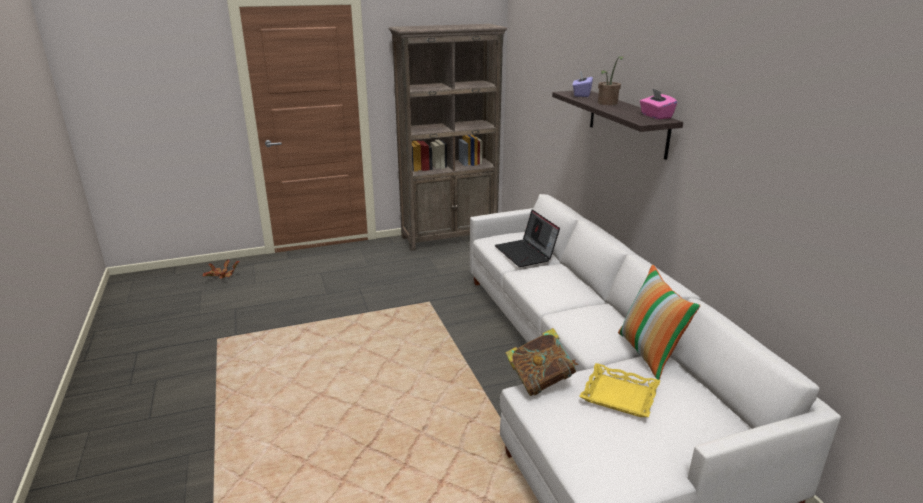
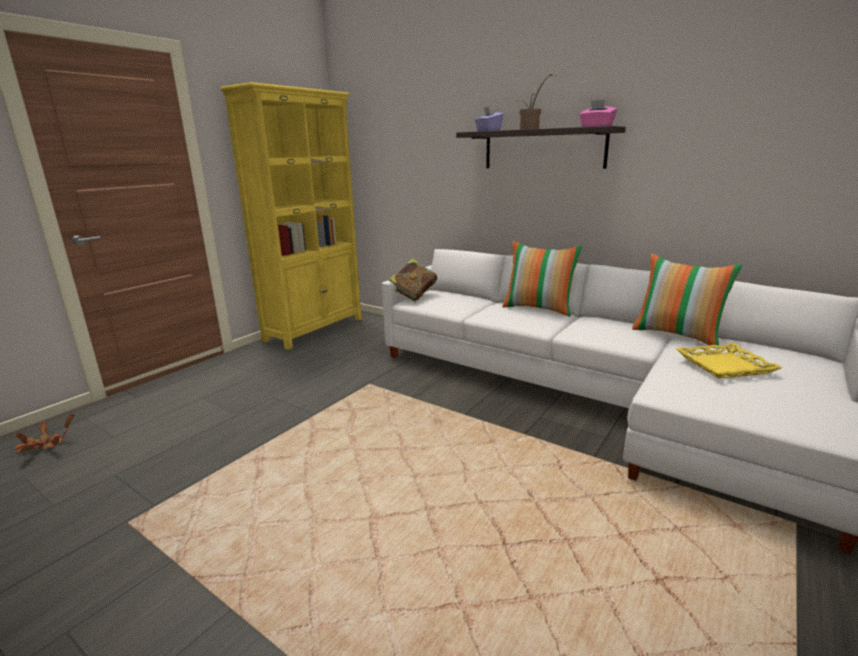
camera: 35 degrees left, 5 degrees down
(450, 237) = (315, 329): brown bookcase -> yellow bookcase
(526, 253) = (463, 301): laptop -> none
(540, 382) = (655, 380): book -> book (414, 296)
(577, 282) = (539, 308): none -> pillow

